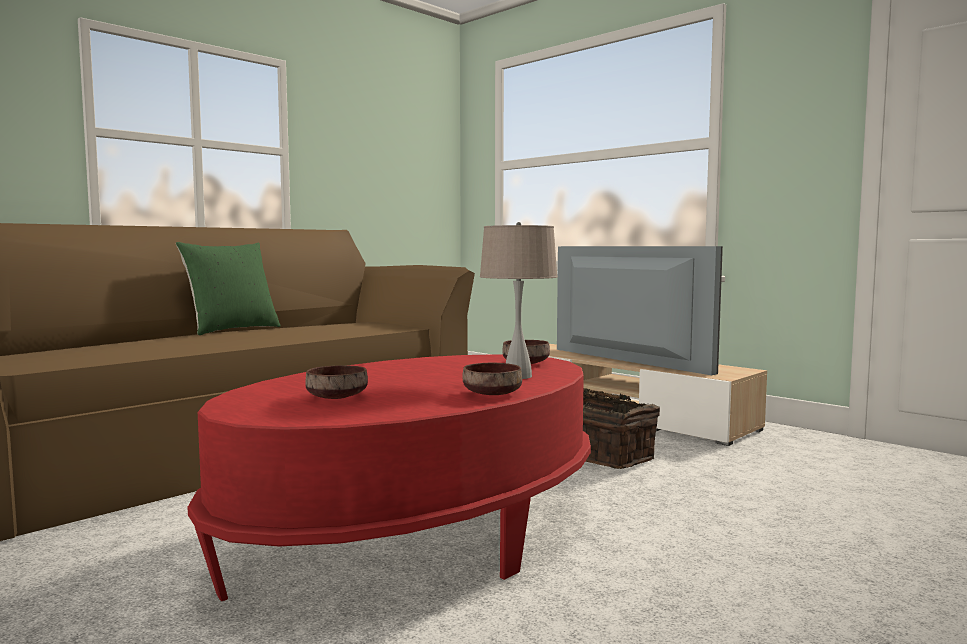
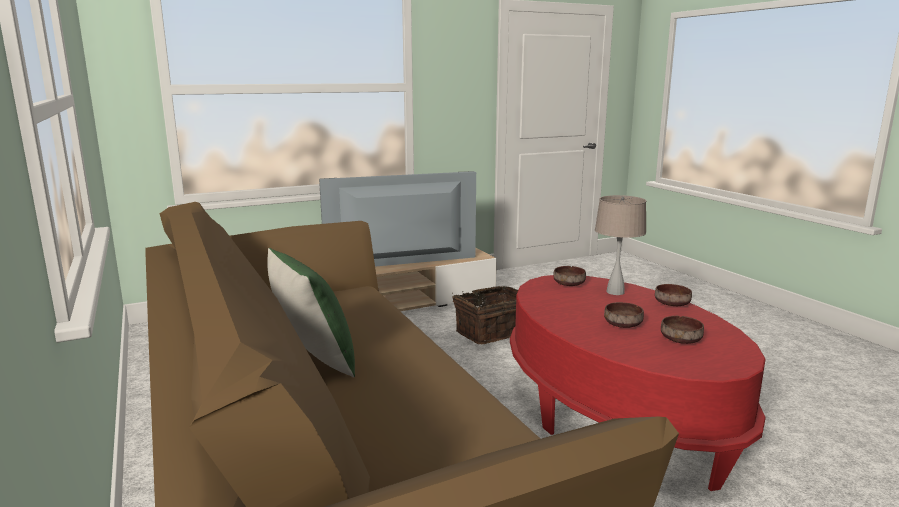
camera: 70 degrees left, 10 degrees up
(381, 380) = (621, 324): none -> brown bowl

